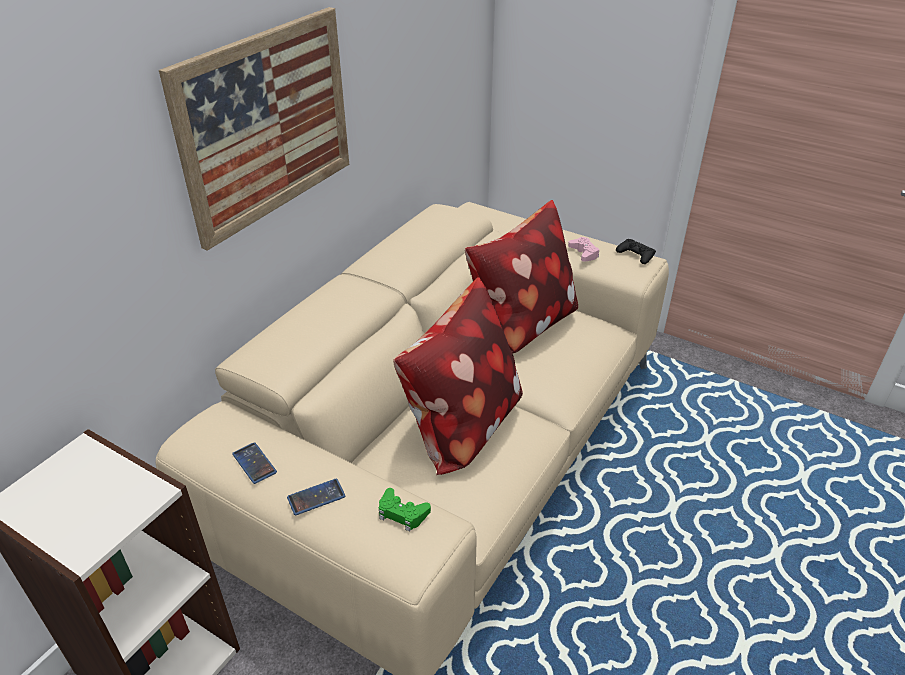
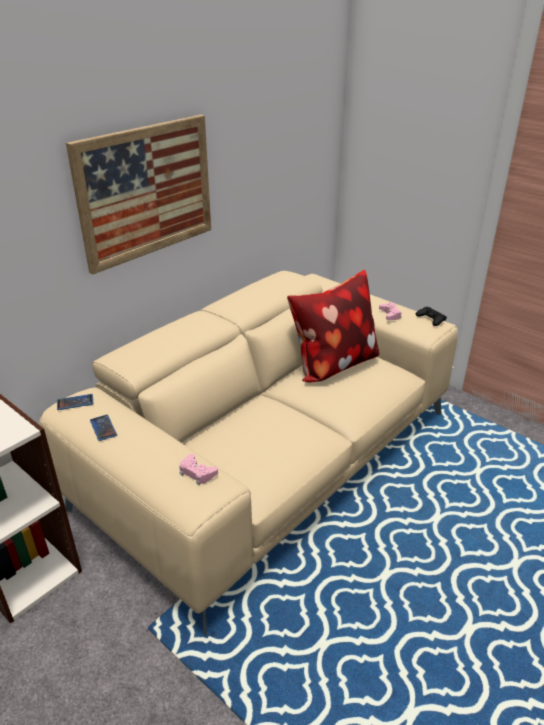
camera: 10 degrees right, 5 degrees down
(316, 497) = (139, 455): phone -> phone (75, 402)
(402, 513) = (197, 473): green game controller -> pink game controller
(460, 426) = (266, 427): pillow -> none

